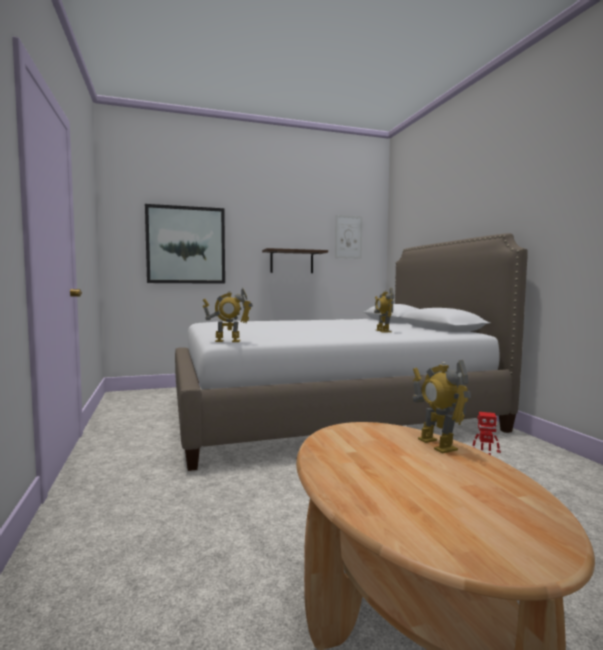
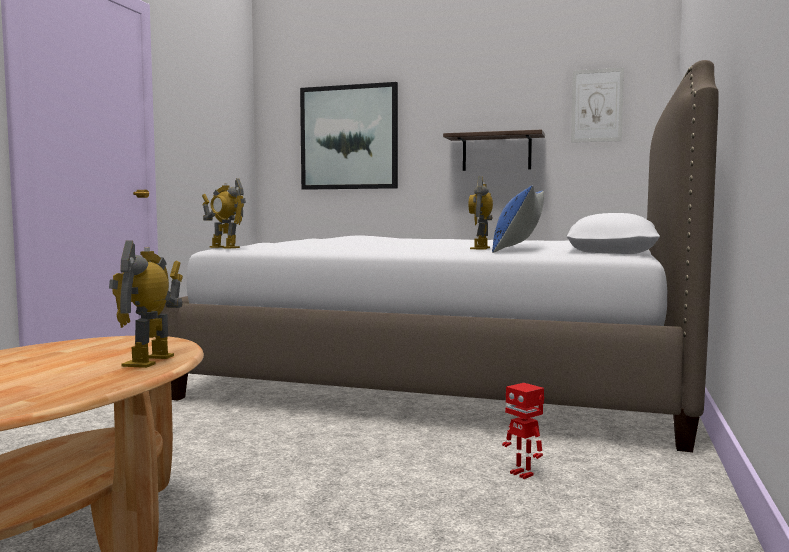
camera: 35 degrees right, 0 degrees up
(402, 330) = (519, 249): none -> blue pillow

